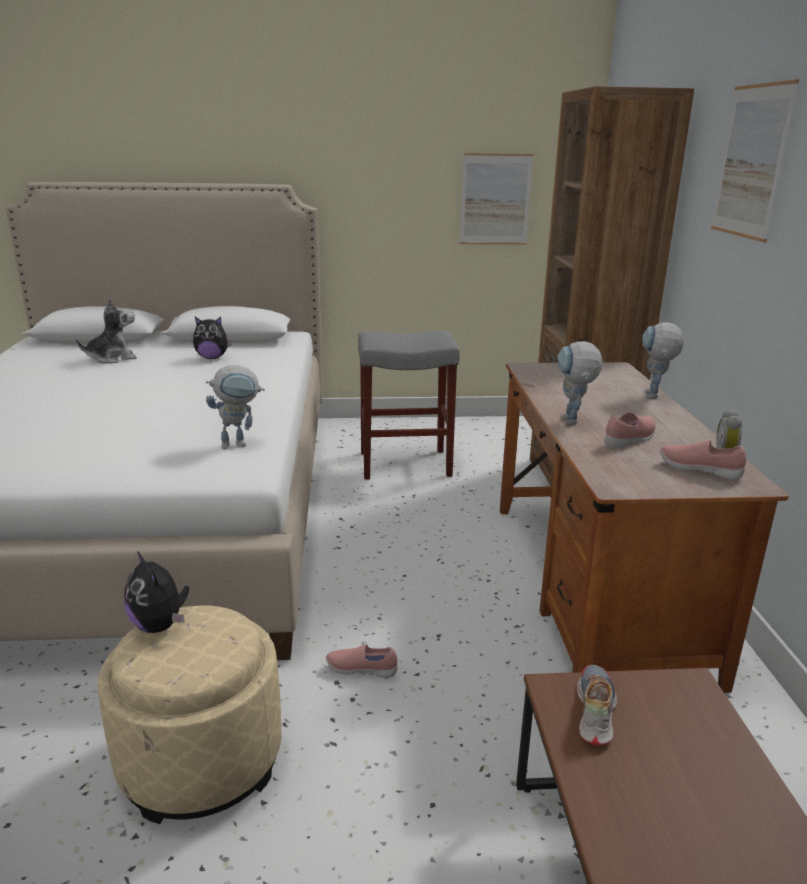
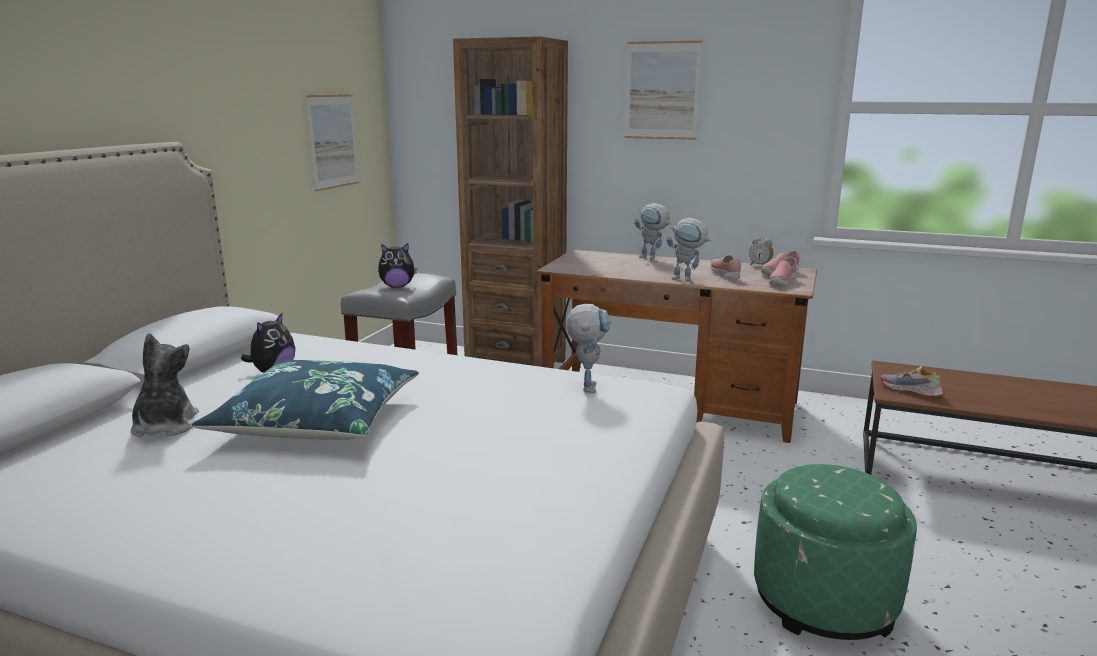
camera: 65 degrees left, 5 degrees down
(129, 384) = (317, 420): none -> blue pillow
(160, 625) = (813, 497): plush toy -> plush toy (397, 286)
(201, 760) = (824, 600): beige ottoman -> green ottoman
(361, 670) = (732, 508): pink shoe -> pink shoe (781, 282)

